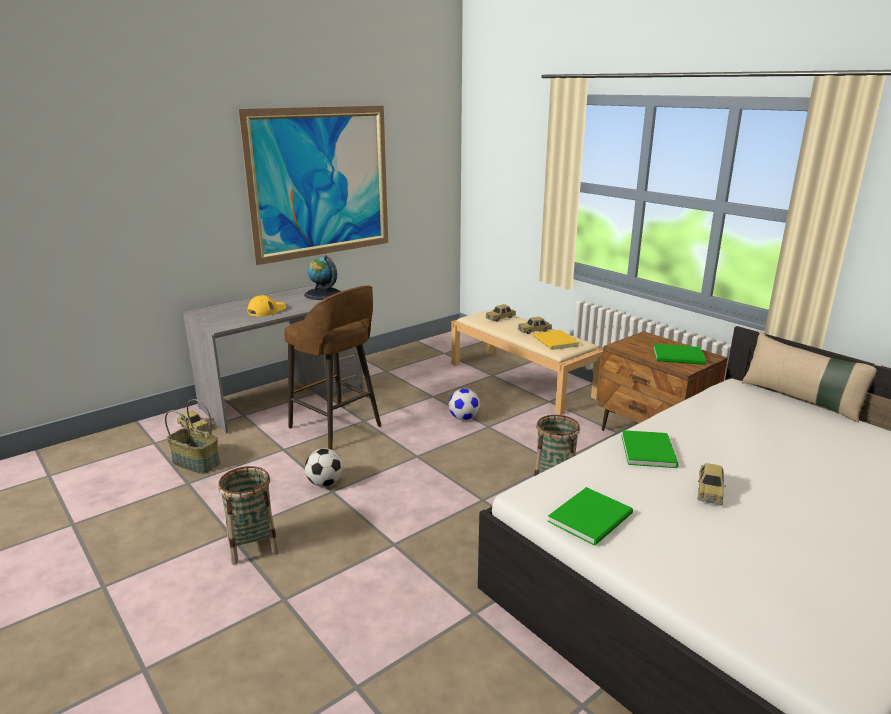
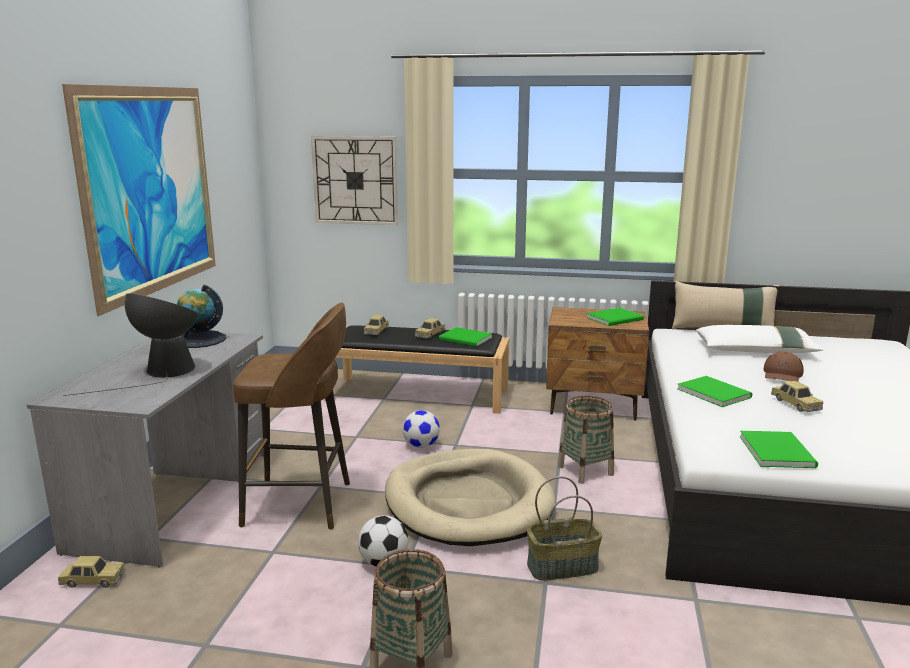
camera: 40 degrees left, 5 degrees down
(197, 463) = (177, 617): basket -> basket (562, 566)
(266, 310) = (164, 372): yellow cap -> table lamp
(431, 470) = (467, 503): none -> beige dog bed
(517, 186) = (355, 180): none -> wall clock
(522, 380) = (419, 394): beige bench -> black bench
(555, 342) = (466, 339): yellow book -> green book
(761, 460) = (782, 374): none -> brown cap
(790, 430) = (756, 351): none -> white pillow

